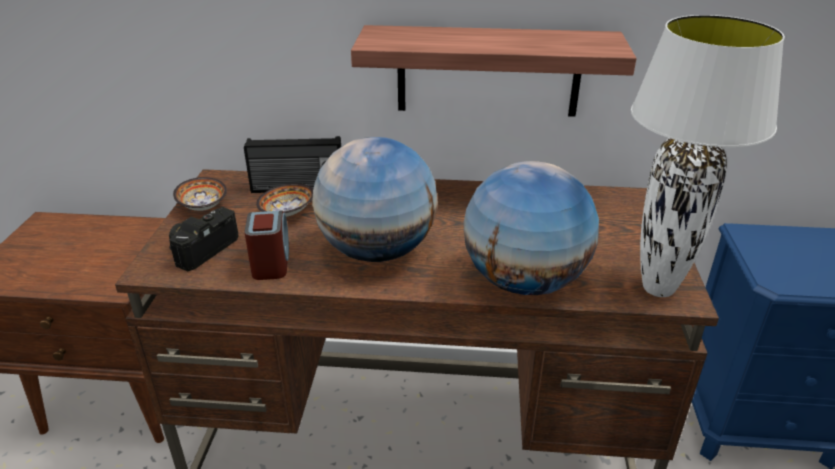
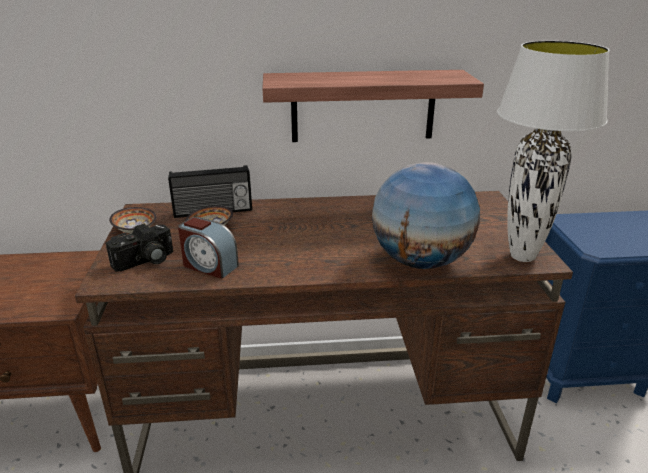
camera: 10 degrees left, 5 degrees down
(202, 248) = (145, 261): camera -> camera turned 150 degrees counterclockwise
(271, 261) = (209, 266): alarm clock -> alarm clock turned 135 degrees clockwise
(377, 251) = (296, 250): globe -> none

